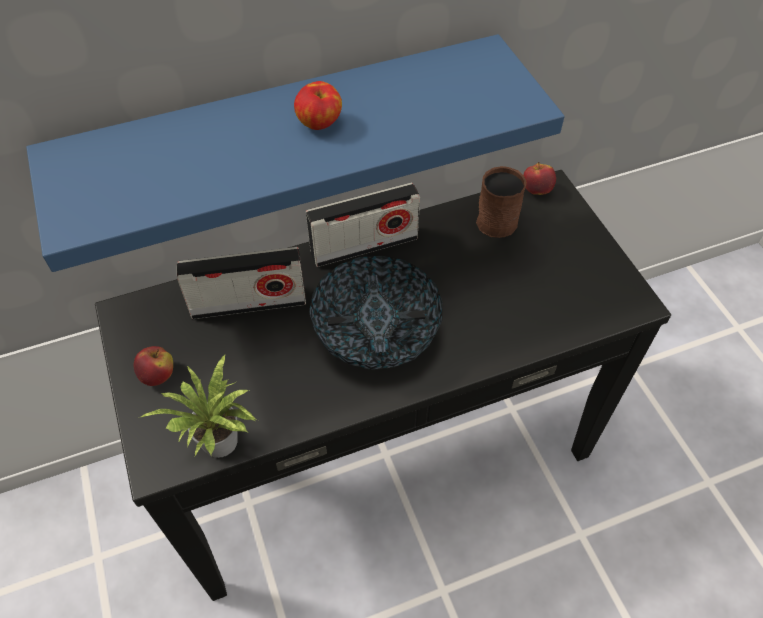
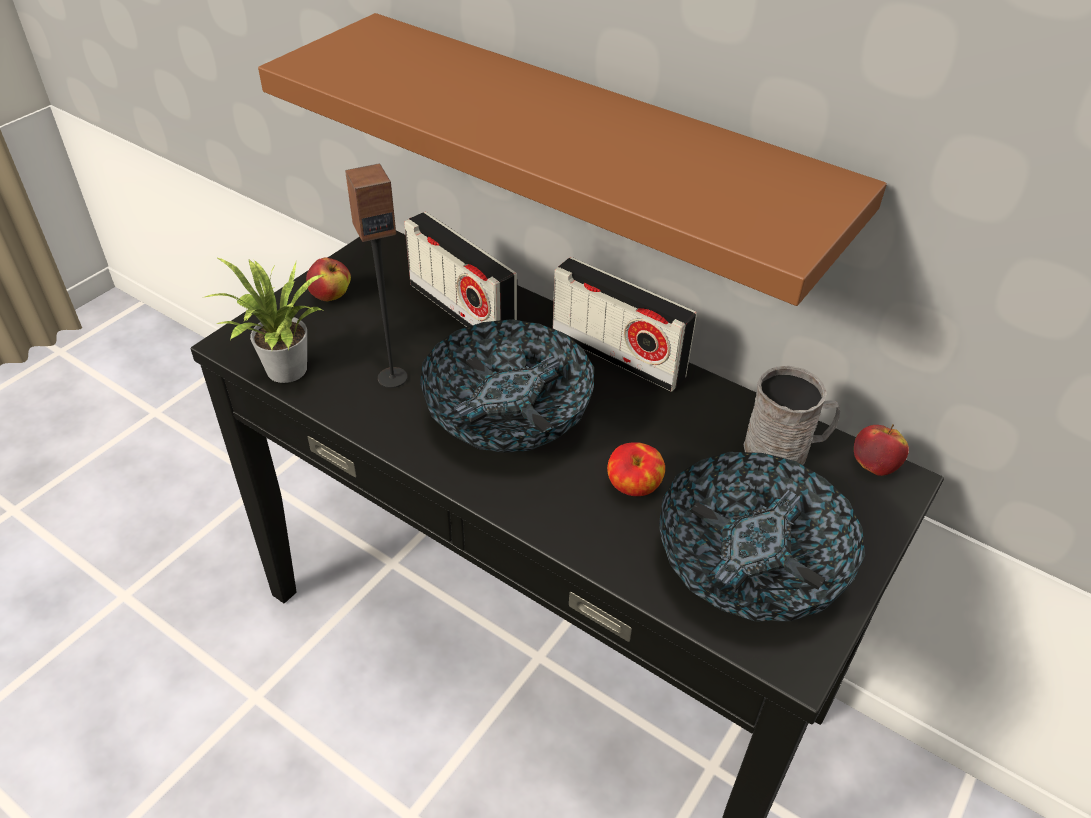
camera: 55 degrees right, 10 degrees down
(284, 378) = (392, 377): none -> speaker
(285, 132) = (594, 153): blue shelf -> brown shelf
(320, 124) = (570, 126): apple -> apple (633, 488)
(499, 218) = (785, 450): brown mug -> grey mug
(570, 286) = (748, 568): none -> bowl

